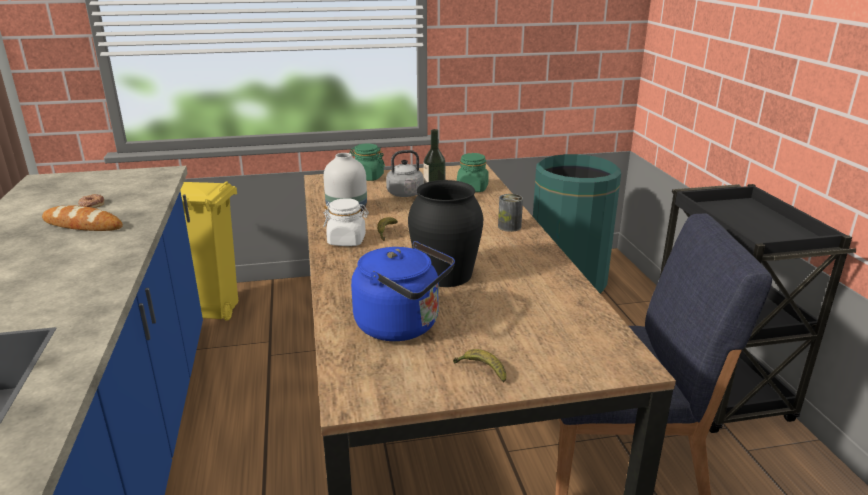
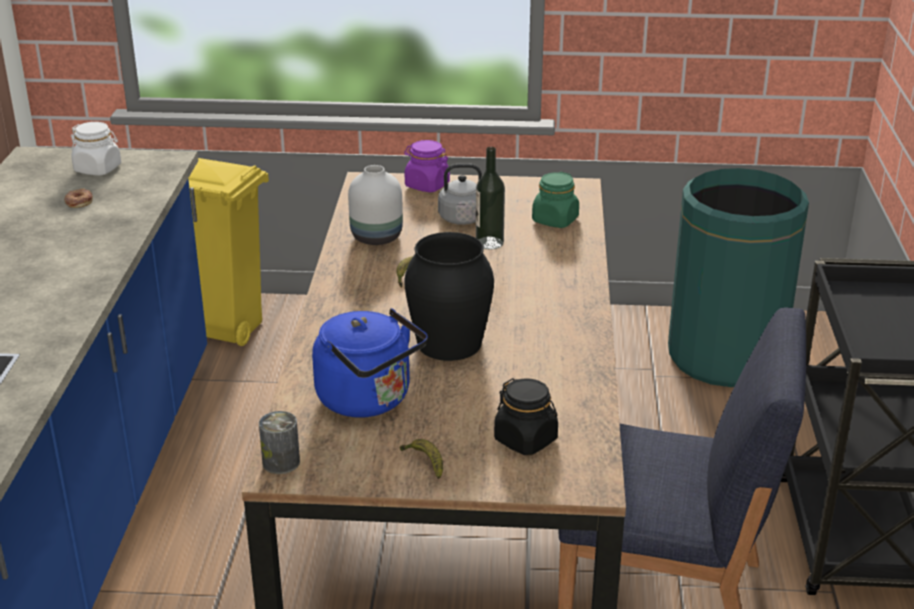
camera: 15 degrees right, 5 degrees up
(82, 225) = (64, 230): bread -> none
(347, 241) = (357, 281): white jar -> white jar (98, 169)
(367, 177) = (426, 185): green jar -> purple jar
(509, 226) = (567, 287): can -> can (281, 462)
(554, 338) = (526, 440): none -> black jar

